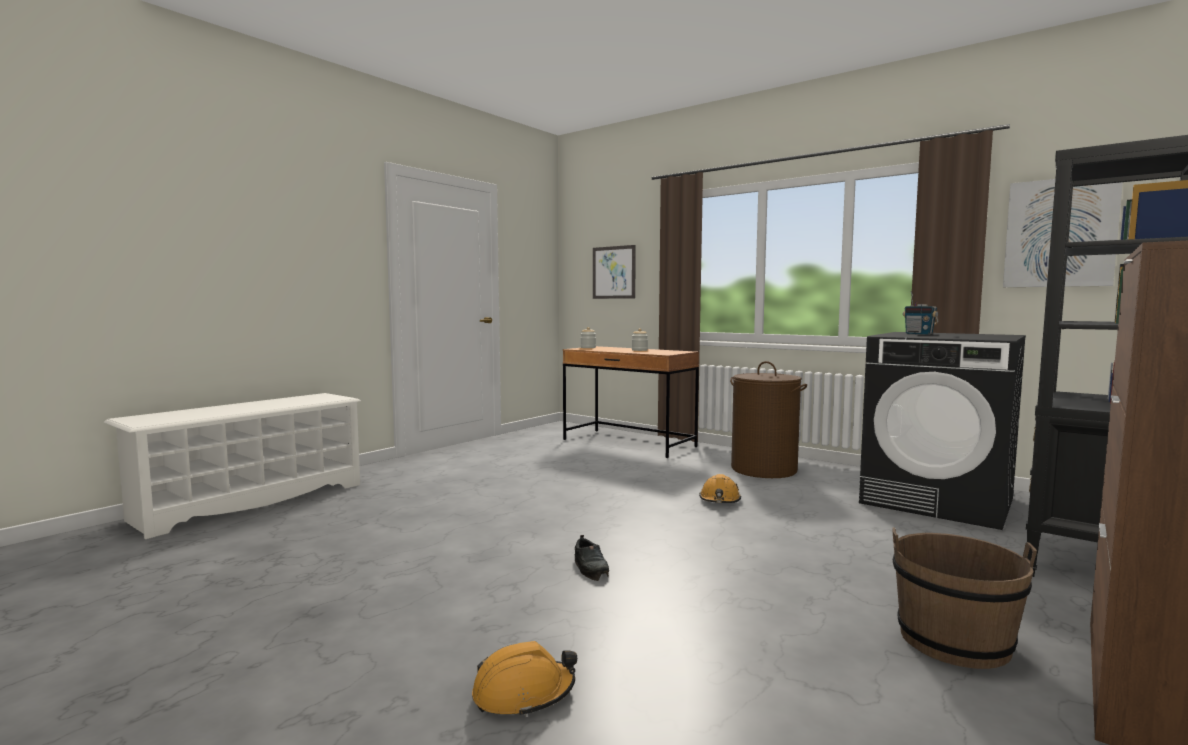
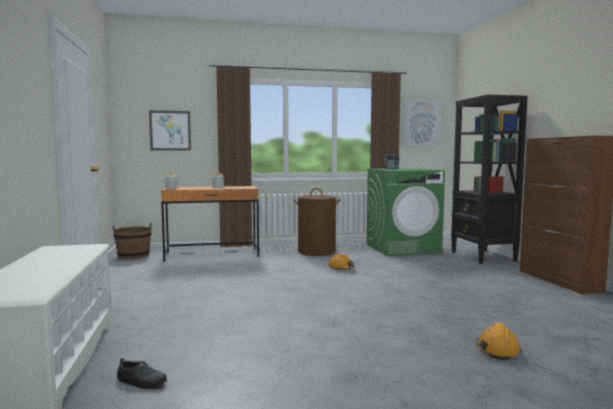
camera: 50 degrees left, 0 degrees up
(591, 567) = (383, 307): black shoe -> black shoe (142, 381)
(938, 501) = (403, 248): black washing machine -> green washing machine
(953, 641) = (515, 285): brown bucket -> brown bucket (133, 256)

